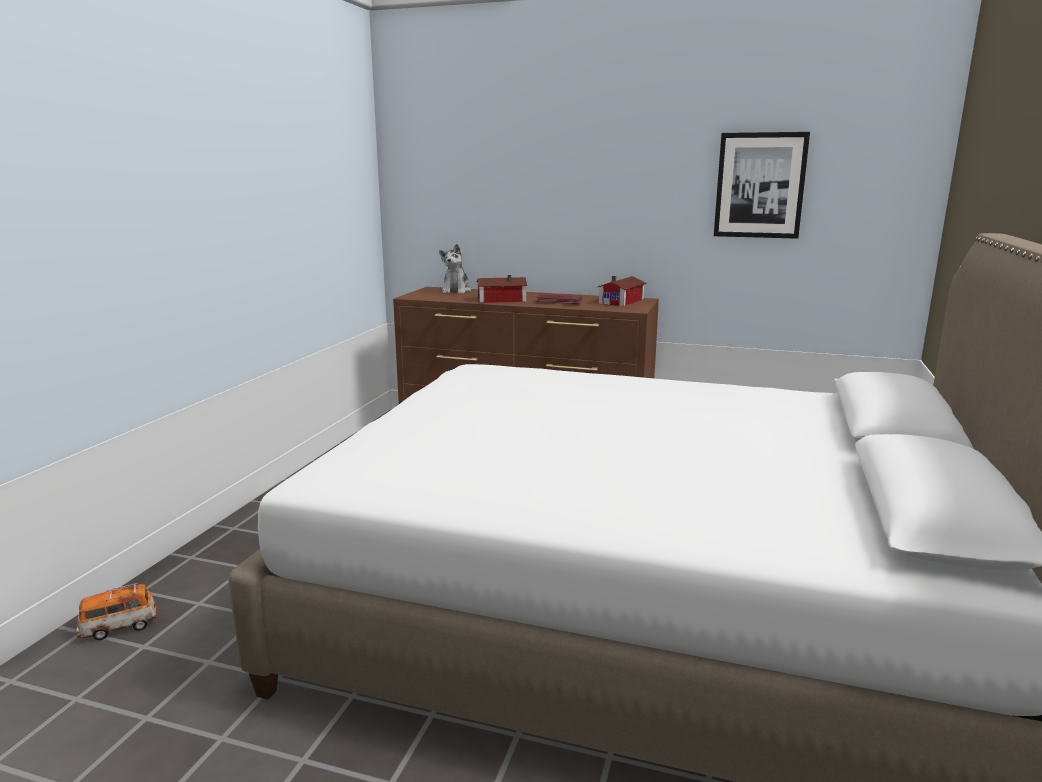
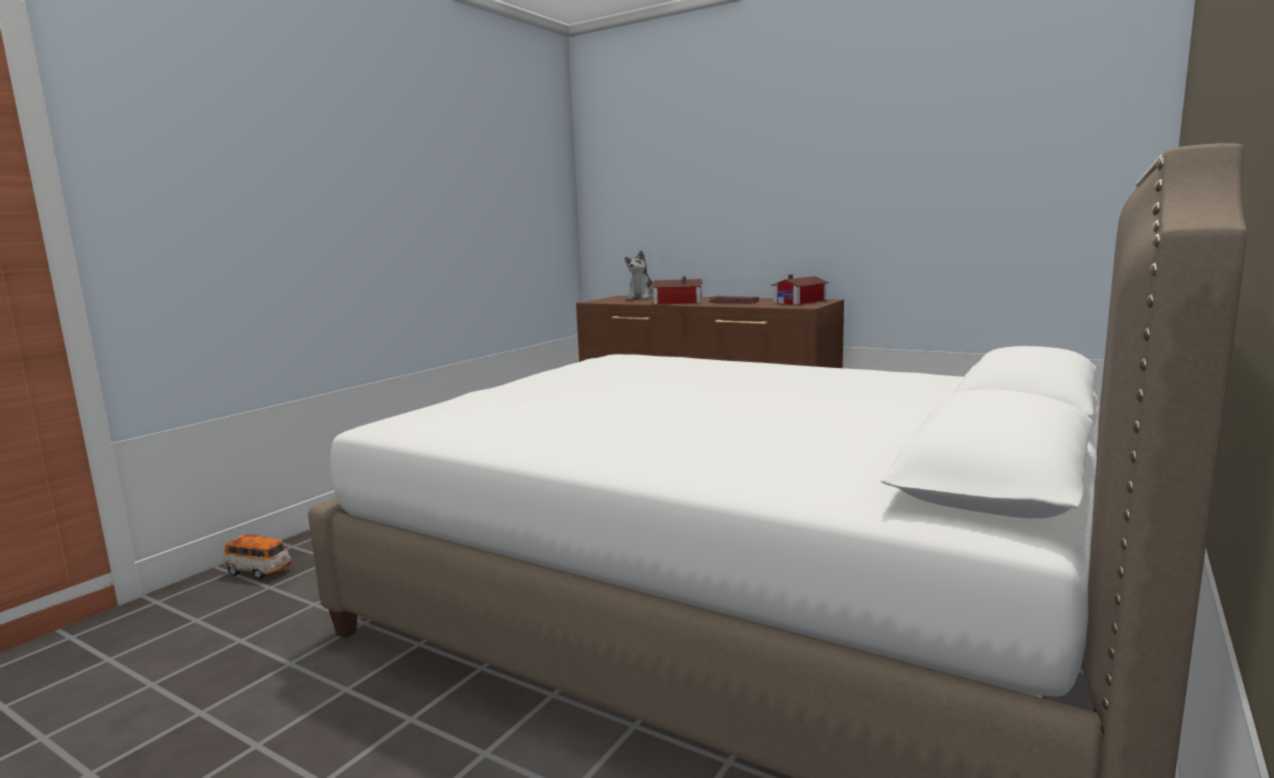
camera: 15 degrees right, 5 degrees down
(119, 627) = (258, 571): toy car -> toy car turned 150 degrees counterclockwise
(760, 185) = (949, 171): picture -> none

